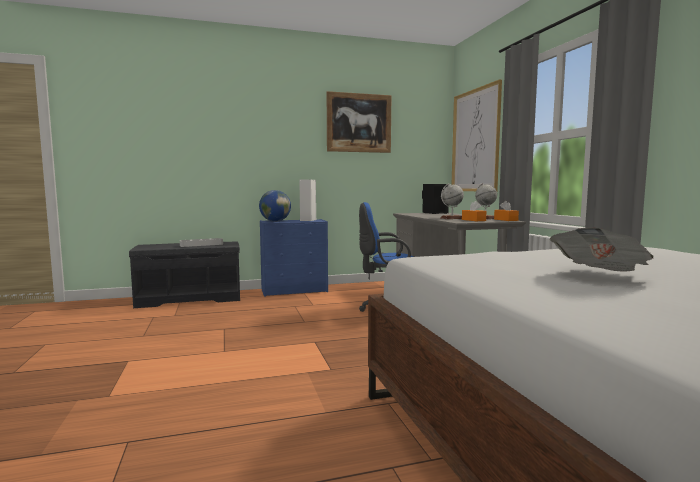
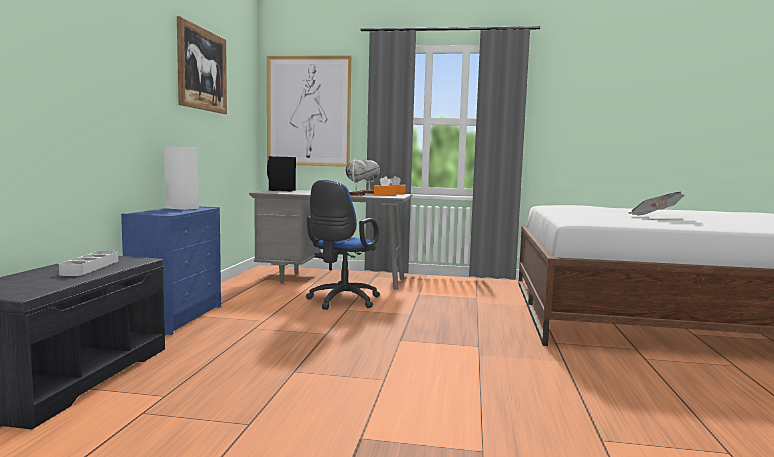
camera: 65 degrees left, 0 degrees up
(275, 221) = (164, 213): globe -> none

